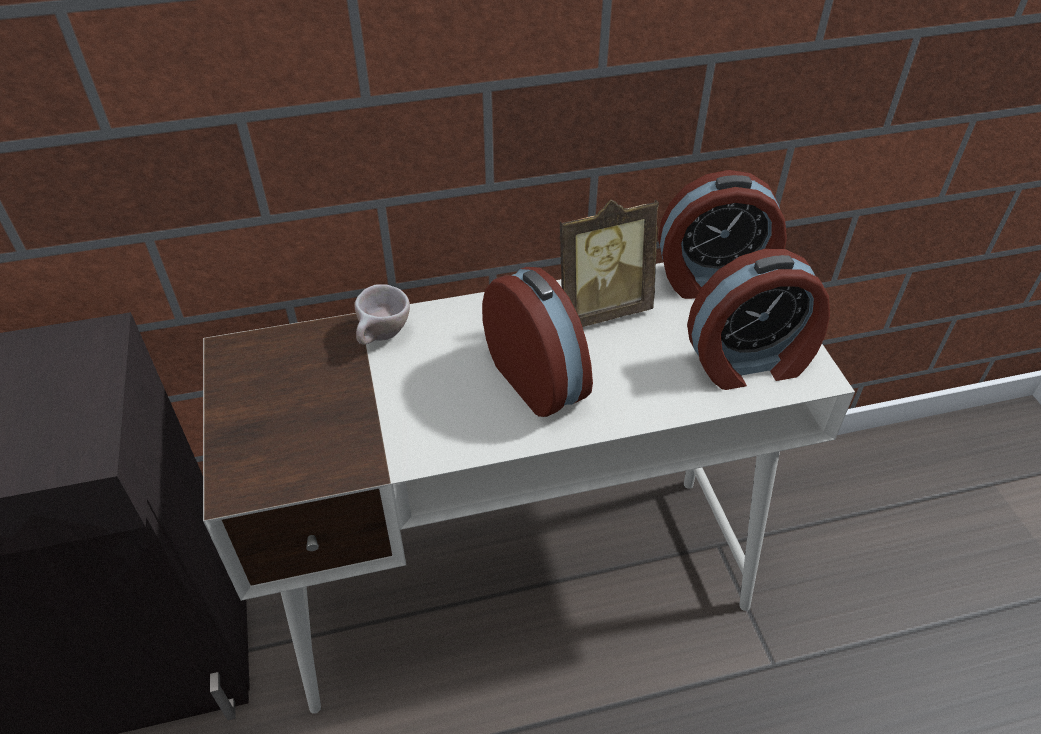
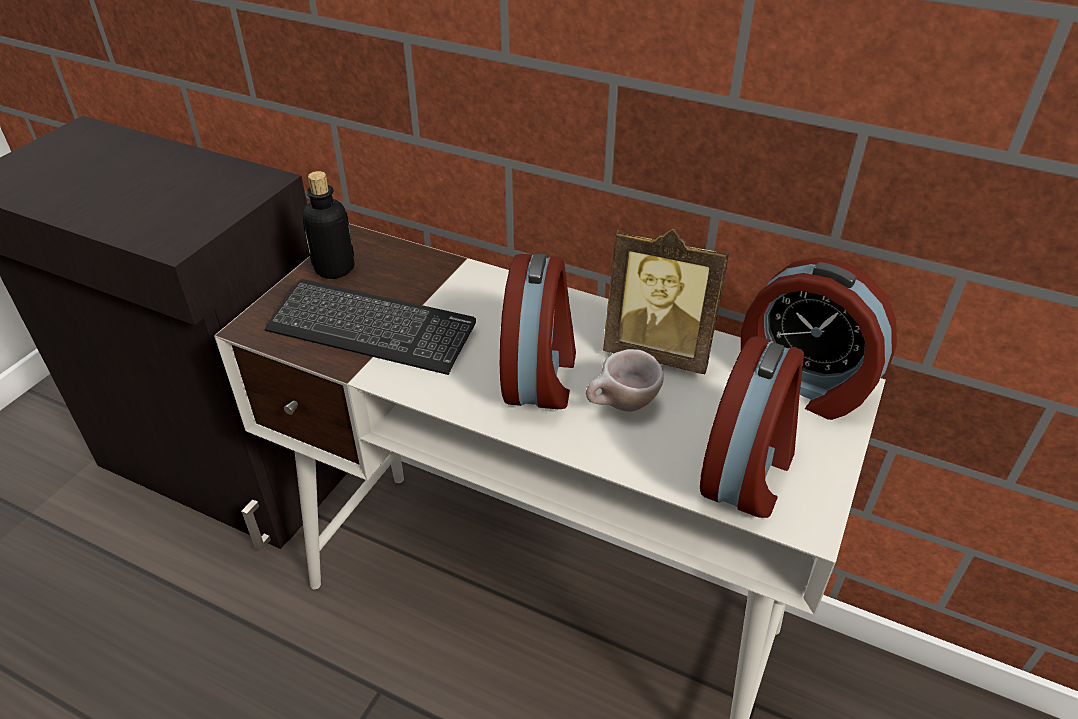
camera: 40 degrees right, 5 degrees down
(246, 388) = (334, 268): none -> bottle
(354, 424) = (371, 329): none -> keyboard
(382, 338) = (460, 283): beige cup -> beige cup (621, 407)
(749, 363) = (749, 471): alarm clock -> alarm clock turned 90 degrees counterclockwise

